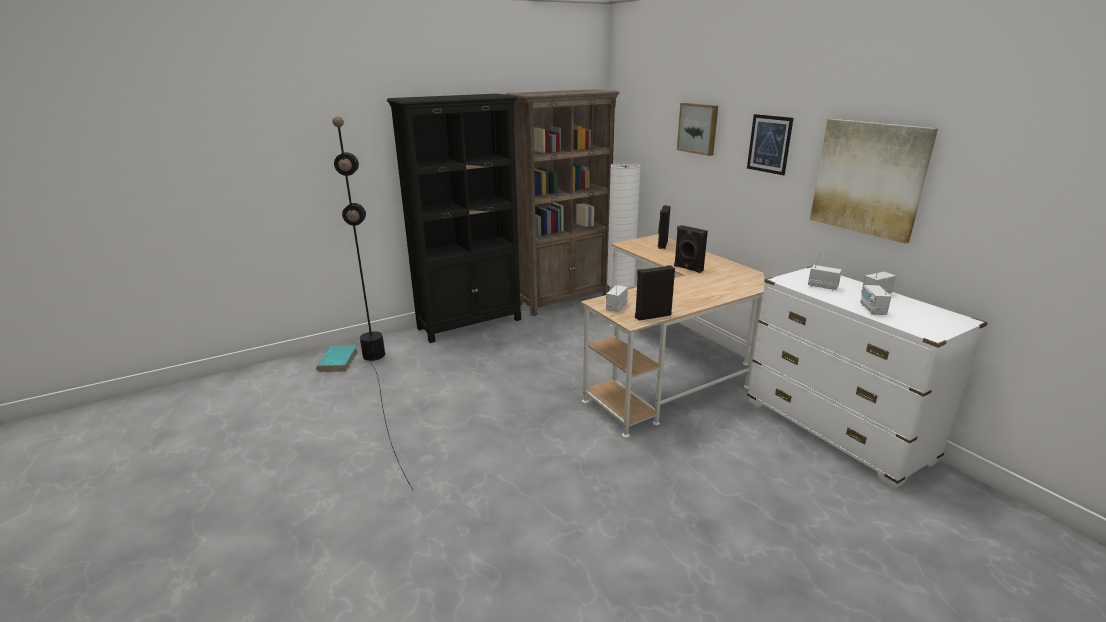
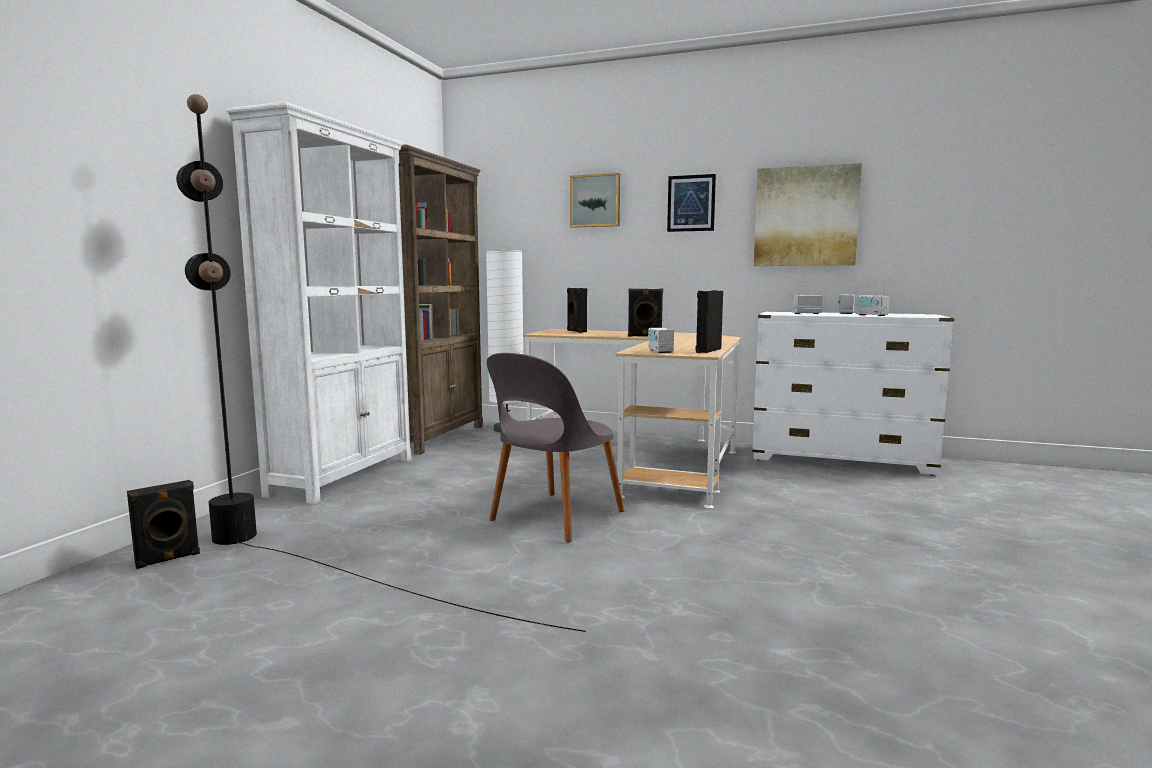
camera: 40 degrees left, 15 degrees down
(338, 361) = (168, 559): turquoise book -> black speaker
(470, 323) = (344, 476): black bookcase -> white bookcase
(521, 403) = (554, 517): none -> grey chair

